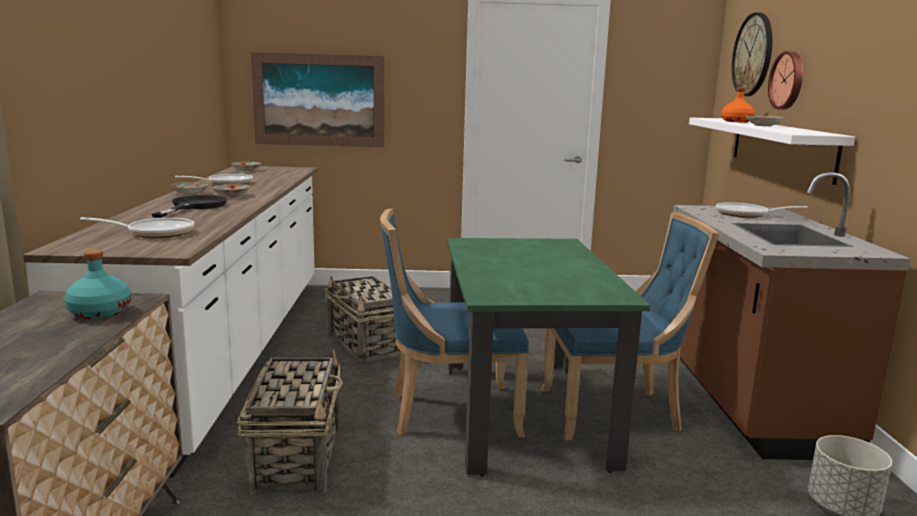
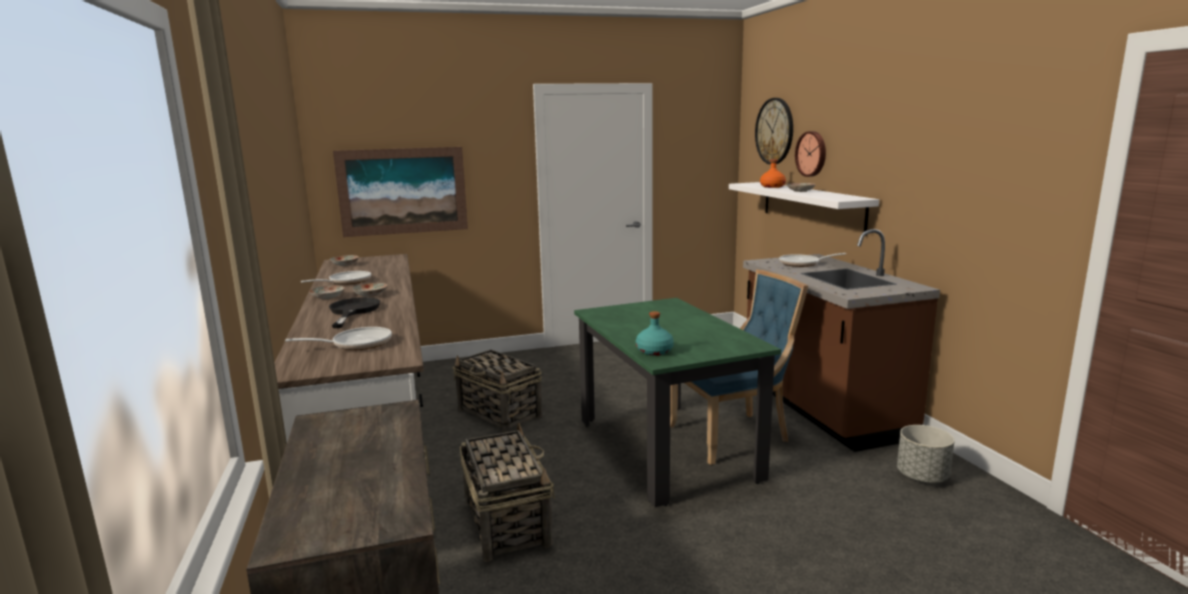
camera: 15 degrees left, 0 degrees up
(99, 312) = (381, 426): turquoise bottle -> turquoise bottle (654, 351)
(449, 412) = (607, 459): blue chair -> none

